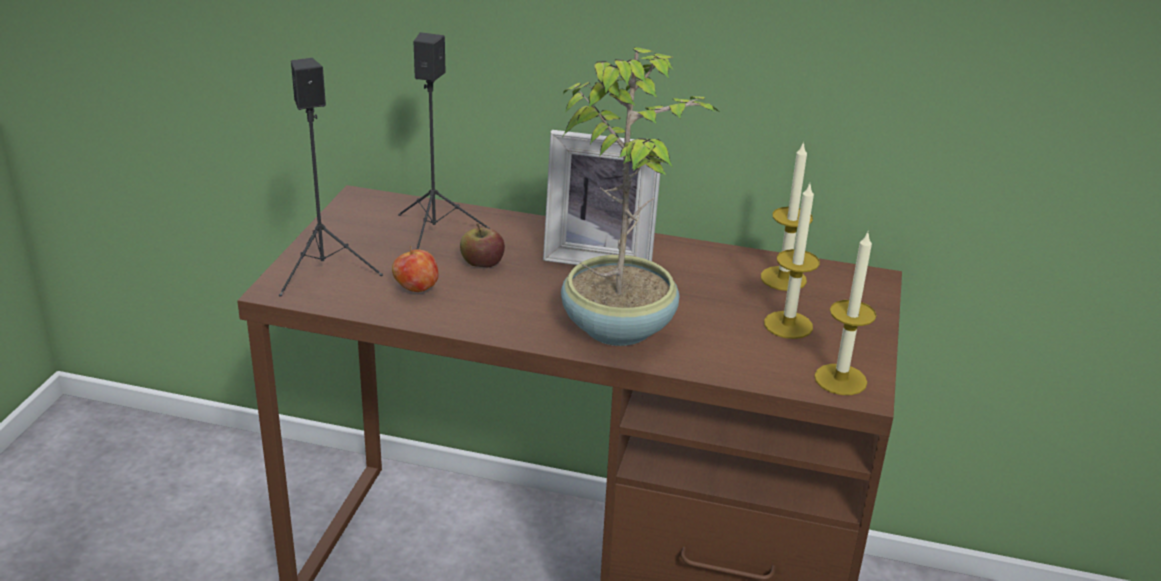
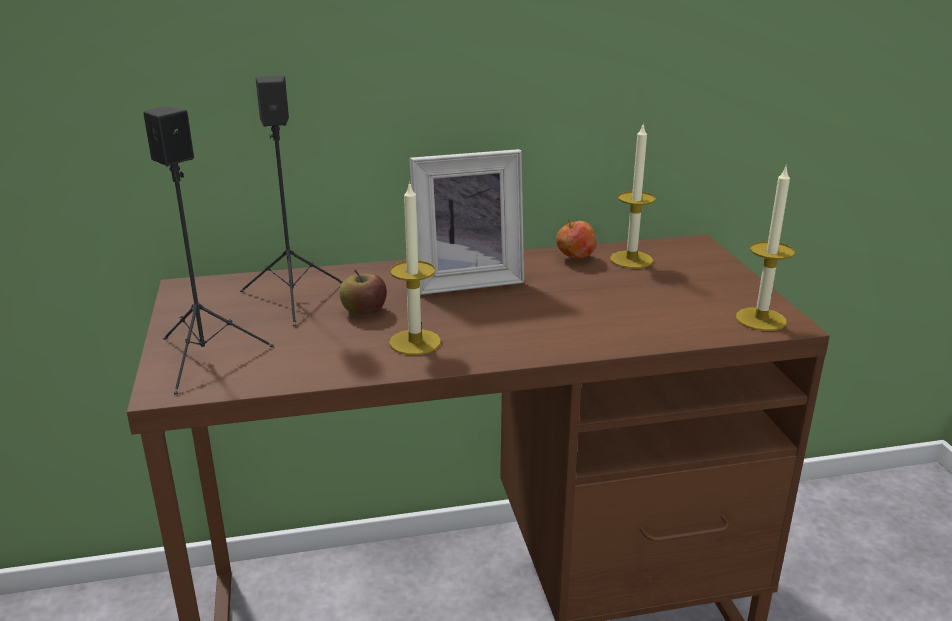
camera: 25 degrees left, 5 degrees down
(416, 289) = (320, 349): apple -> apple (575, 258)
(619, 326) = (542, 328): potted plant -> none
(788, 325) = (674, 291): candle -> candle (415, 342)

